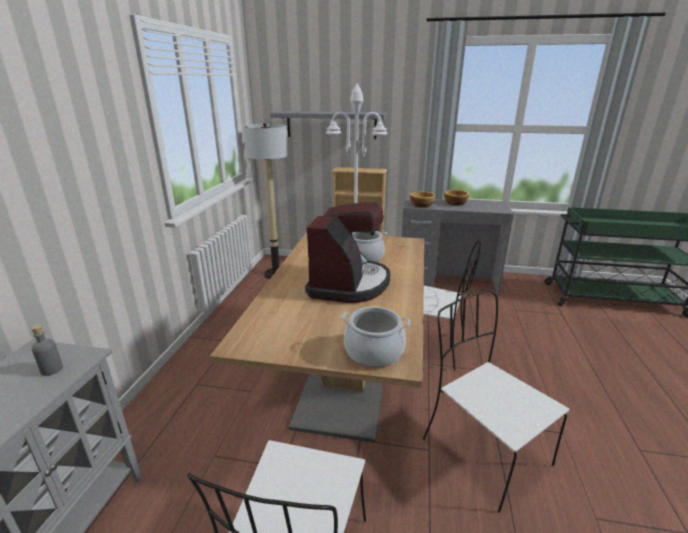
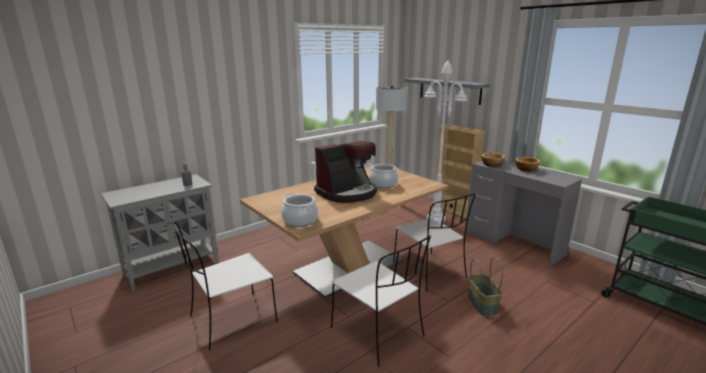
camera: 40 degrees right, 5 degrees down
(482, 450) = (379, 333): white chair -> white chair turned 135 degrees clockwise
(508, 357) = (483, 304): none -> basket

